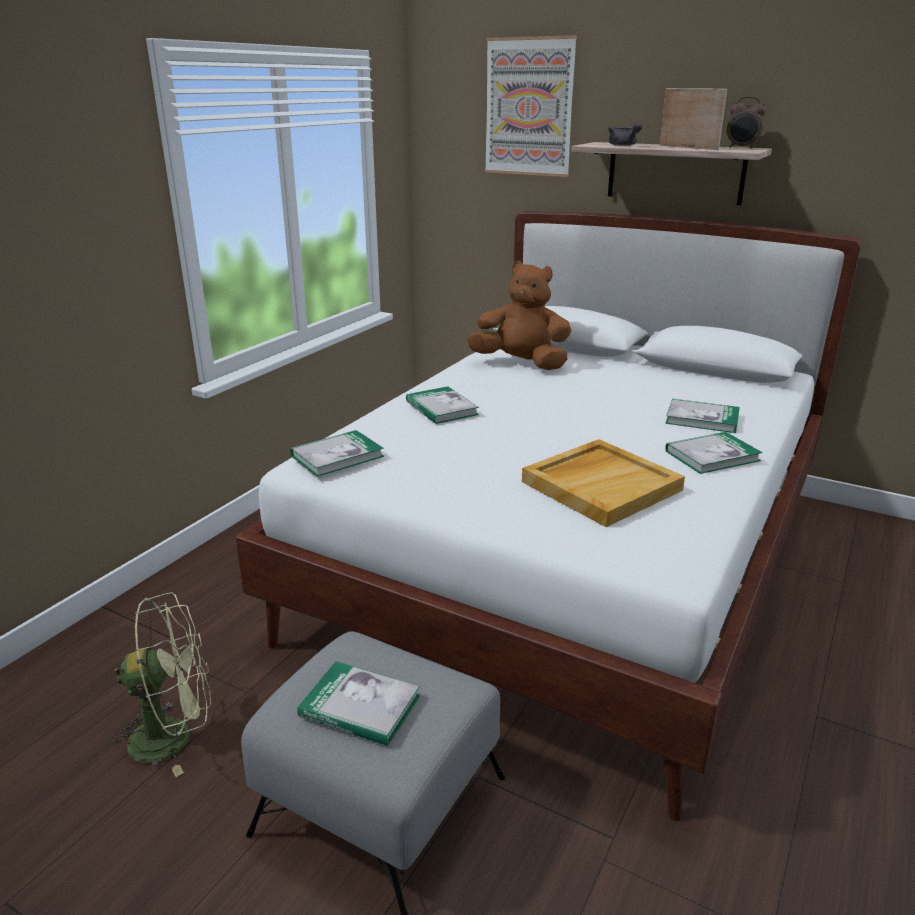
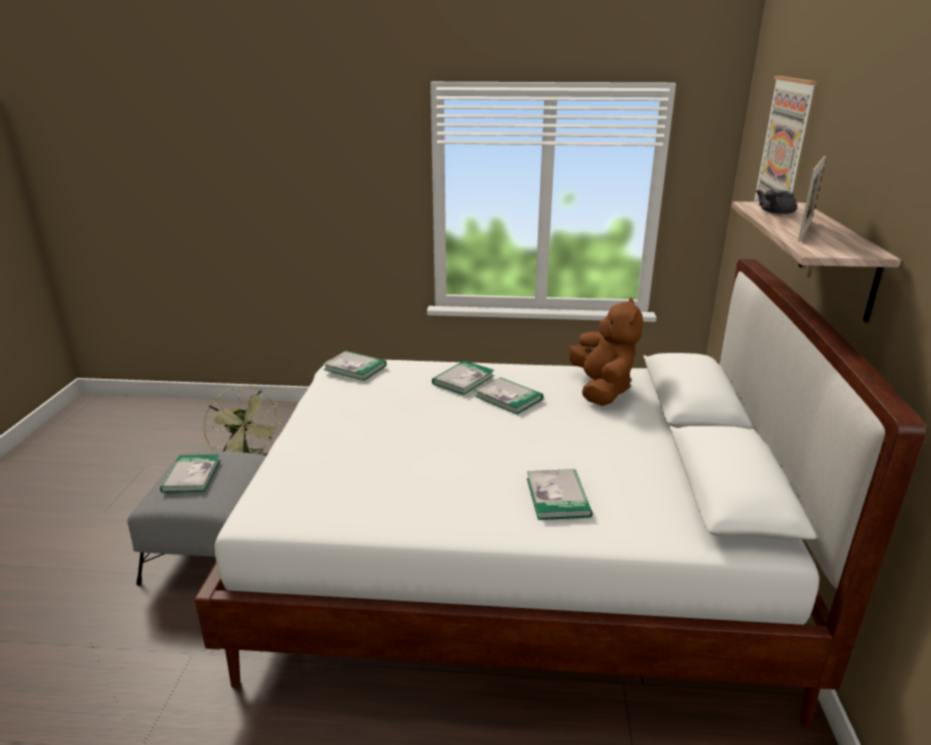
camera: 65 degrees right, 0 degrees up
(601, 485) = (373, 465): beige tray -> none
(712, 456) = (470, 511): book -> book (508, 398)
(741, 148) = (857, 248): alarm clock -> none

